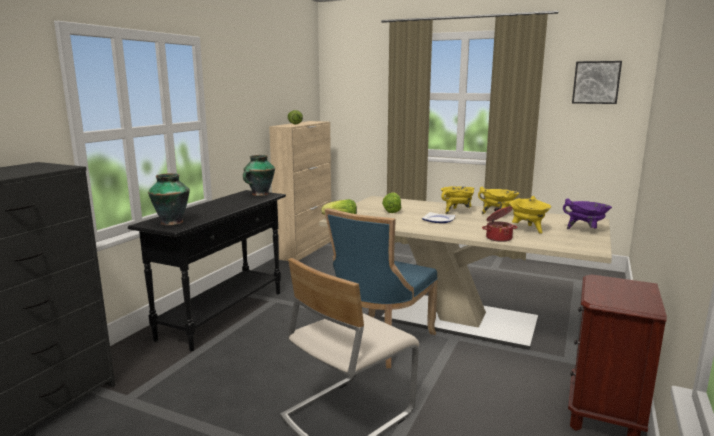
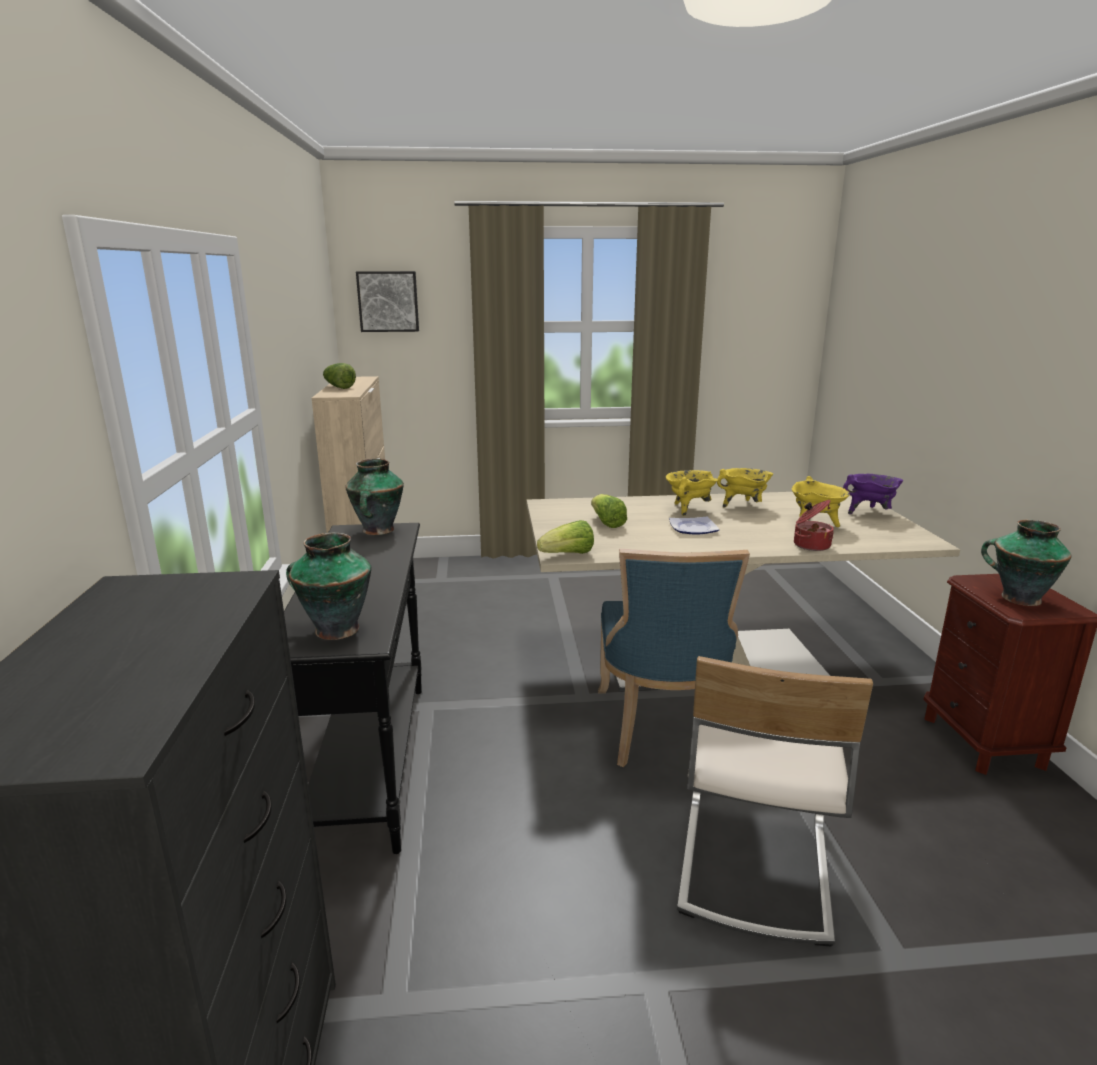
camera: 30 degrees left, 5 degrees up
(596, 82) = (764, 303): picture -> picture (388, 301)
(616, 293) = (1018, 598): none -> vase

